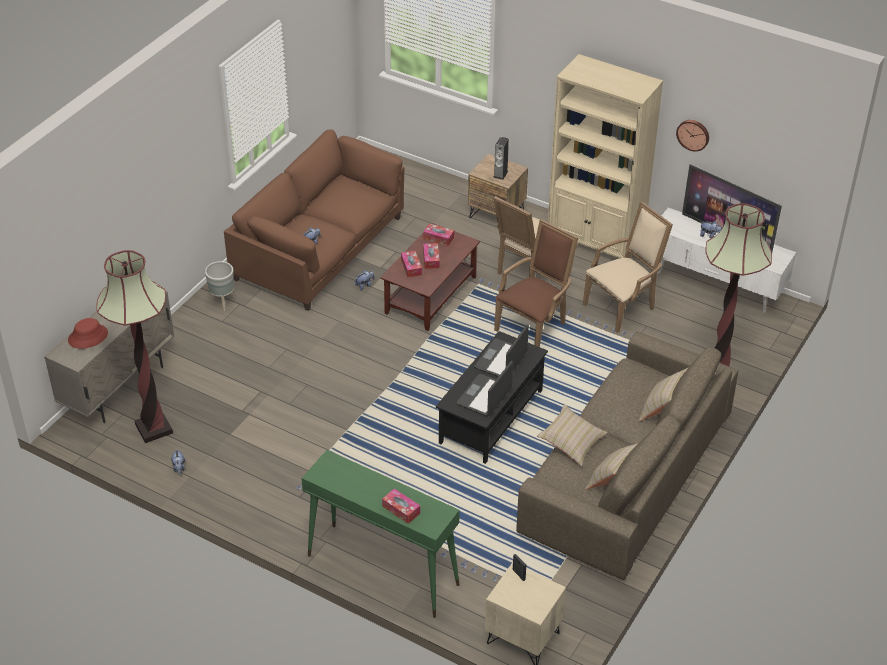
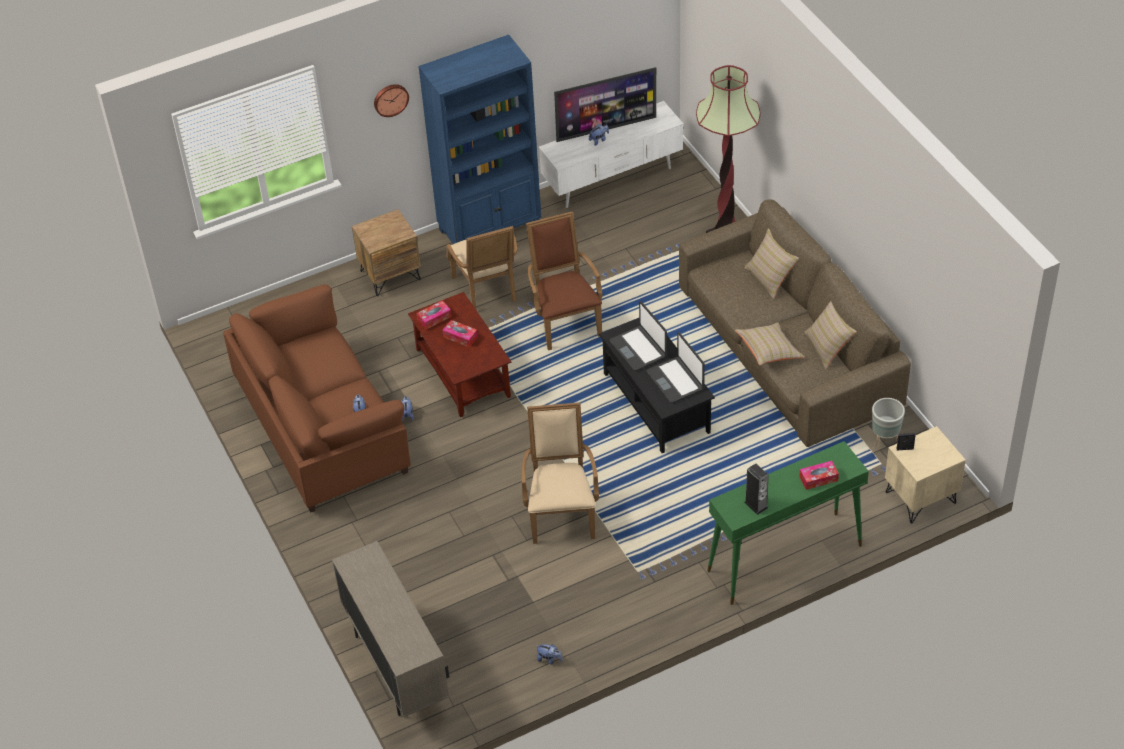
camera: 55 degrees left, 5 degrees up
(88, 337) = (395, 629): red hat -> none
(154, 428) = (479, 659): floor lamp -> none
(223, 302) = (337, 534): grey planter -> grey planter (884, 441)
(411, 267) = (459, 356): tissue box -> none
(500, 174) = (391, 231): speaker -> speaker (756, 505)
(595, 243) = (490, 228): beige bookcase -> blue bookcase
(623, 306) = (588, 250): beige armchair -> beige armchair (561, 512)
(693, 134) = (546, 64): wall clock -> wall clock (390, 99)

